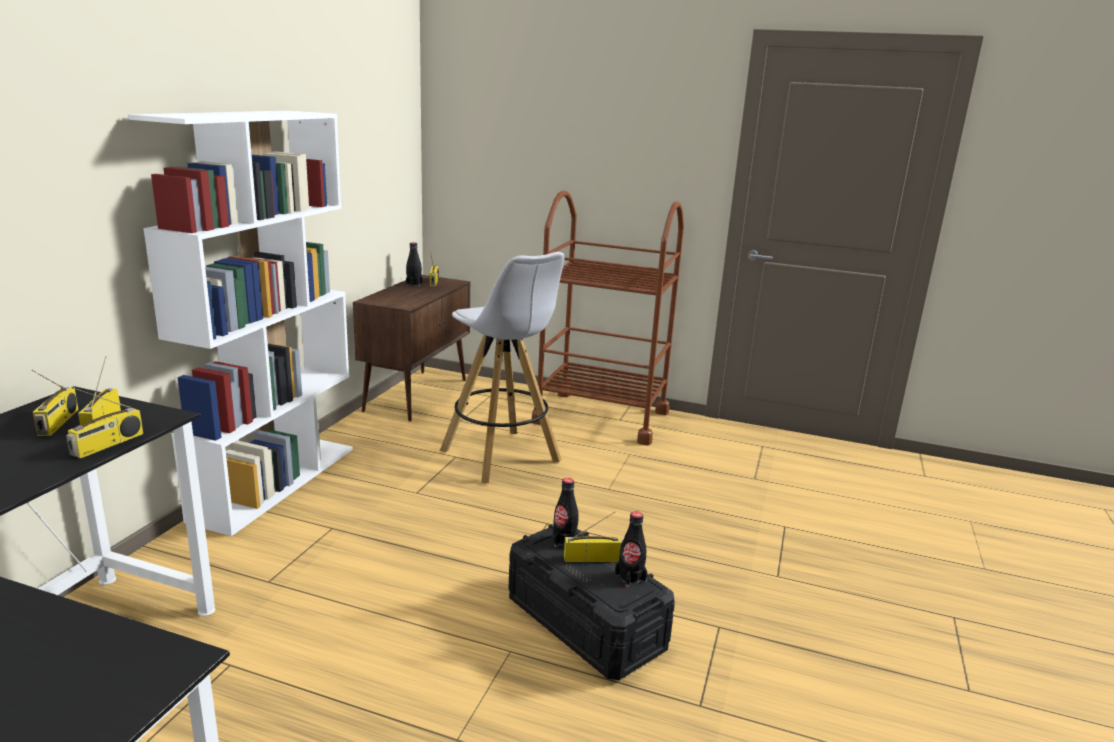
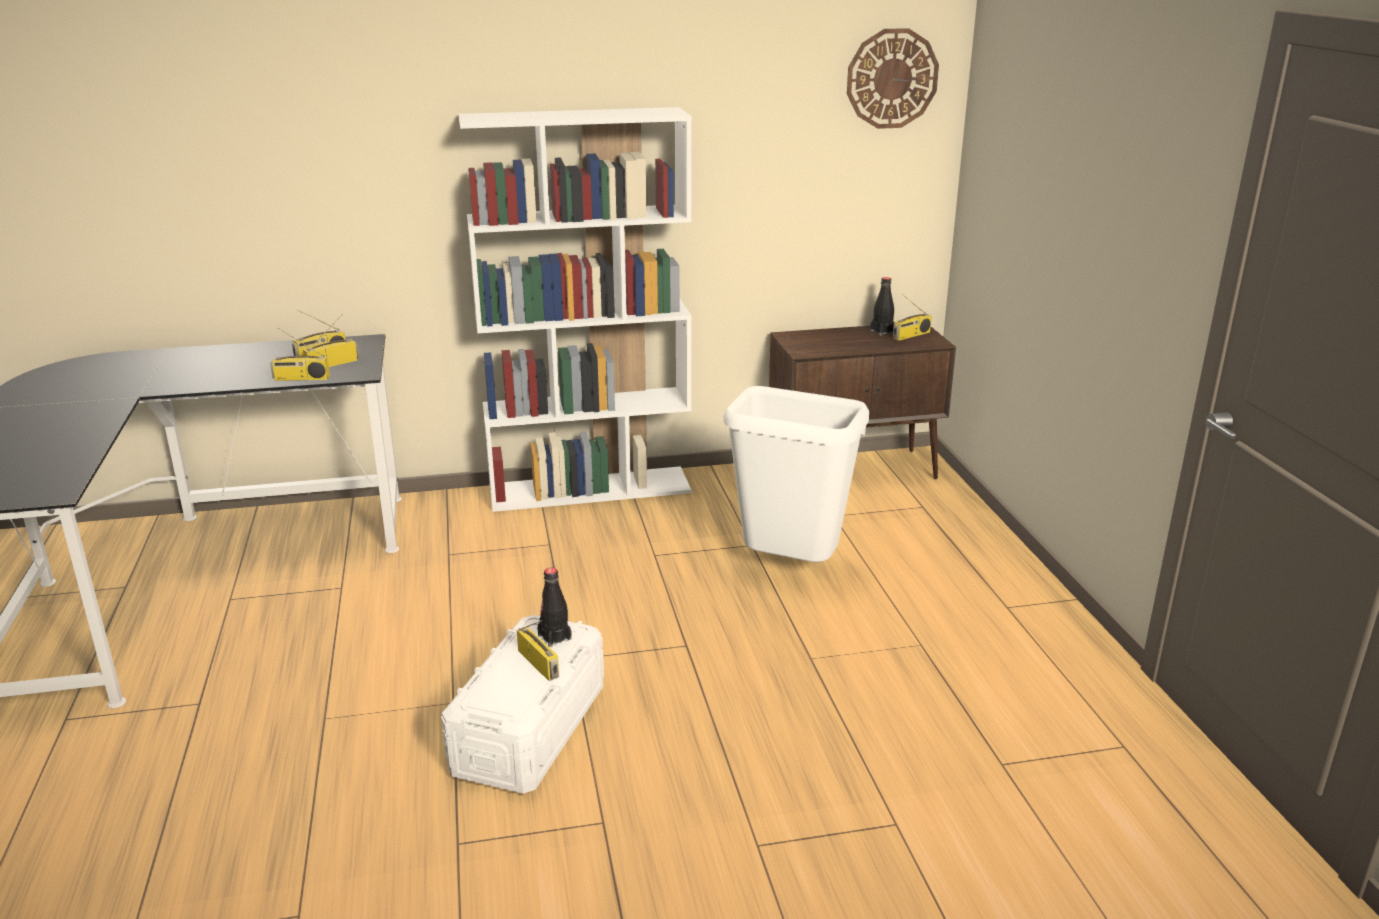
camera: 60 degrees right, 5 degrees up
(392, 91) = (892, 78): none -> wall clock
(501, 457) = (788, 569): white stool -> white trash can
(585, 623) = (530, 729): black storage box -> white storage box
(601, 417) = (992, 592): brown cart -> none
(630, 577) = (524, 696): black bottle -> none

